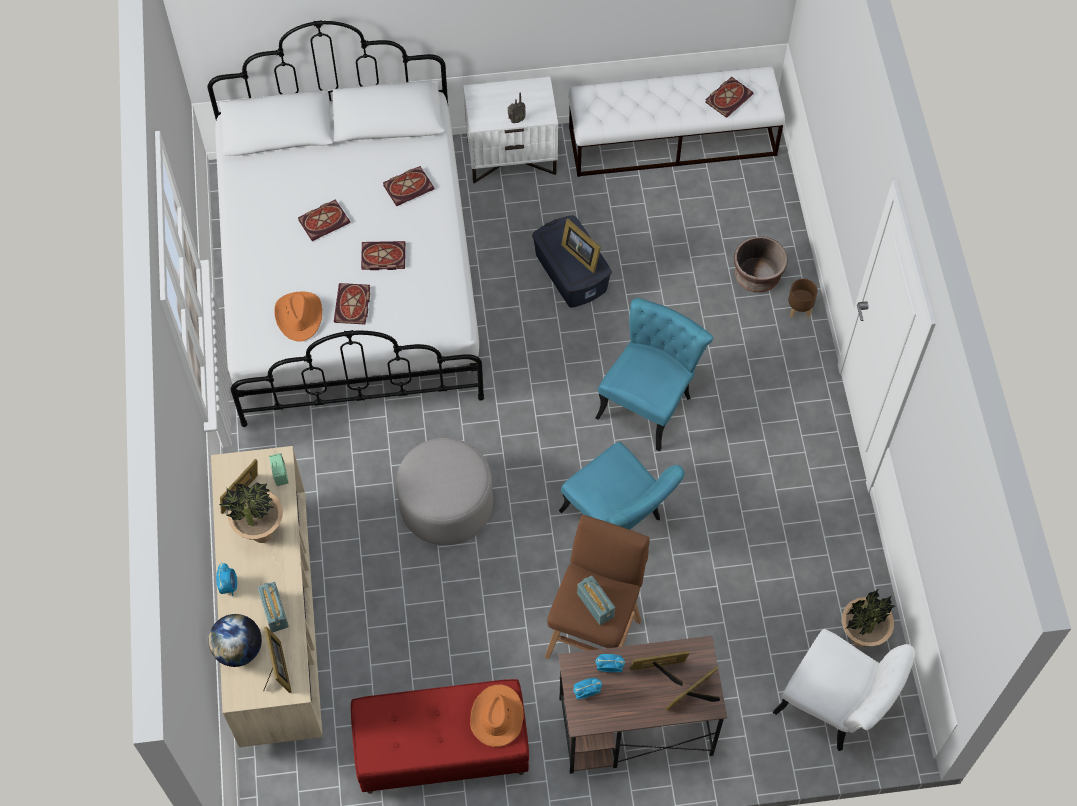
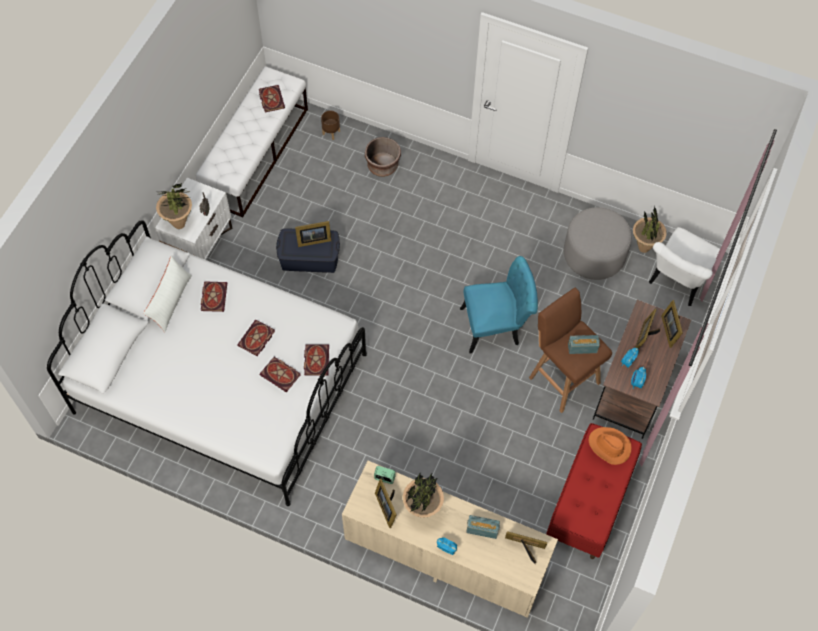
camera: 60 degrees left, 0 degrees up
(239, 649) = (496, 564): globe -> none
(299, 316) = (266, 411): orange hat -> none
(324, 220) = (202, 359): book -> book (316, 360)
(376, 151) = (170, 301): none -> white pillow
(446, 505) = (426, 413): grey ottoman -> grey ottoman (594, 255)
(484, 104) = (179, 224): none -> potted plant
(649, 400) = (427, 265): turquoise chair -> none
(799, 309) = (419, 157): brown planter -> brown planter (331, 132)
(835, 707) = (677, 282): white chair -> white chair turned 150 degrees clockwise

